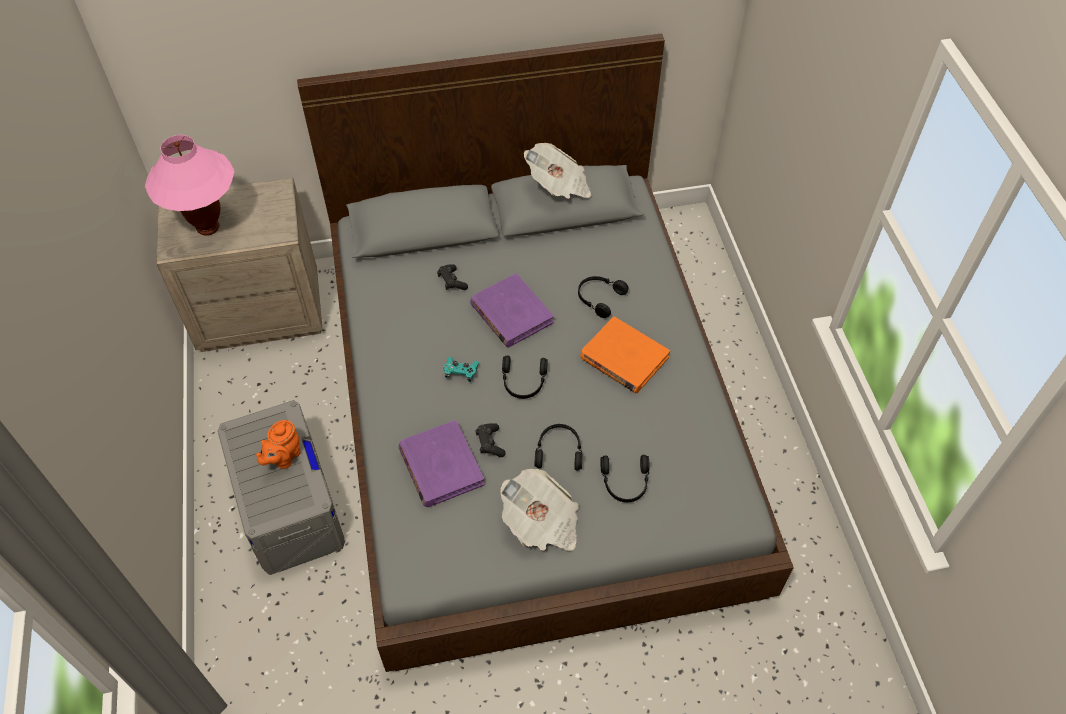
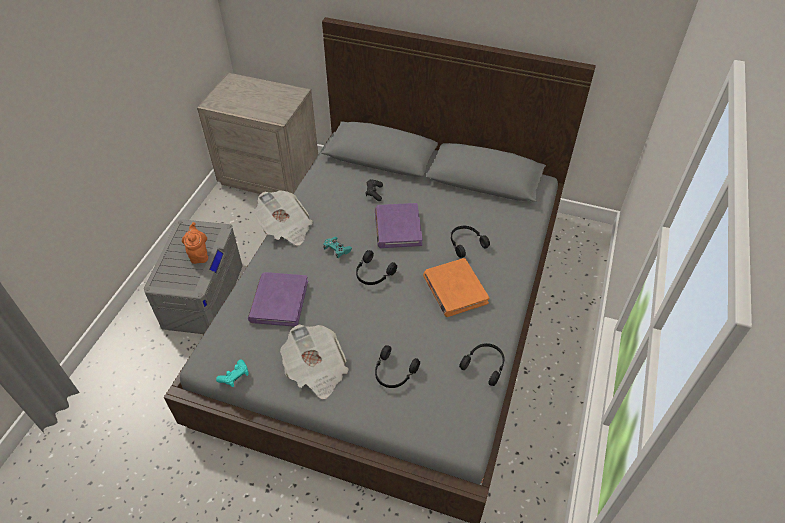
camera: 30 degrees right, 5 degrees down
(208, 228) = (240, 99): pink table lamp -> none
(284, 457) = (199, 254): orange teapot -> orange teapot turned 105 degrees clockwise
(456, 578) = (235, 377): none -> turquoise game controller
(490, 444) = (321, 302): black game controller -> none
(558, 186) = (482, 157): newspaper -> newspaper (286, 228)
(559, 451) = (363, 329): black headphones -> black headphones (484, 365)

